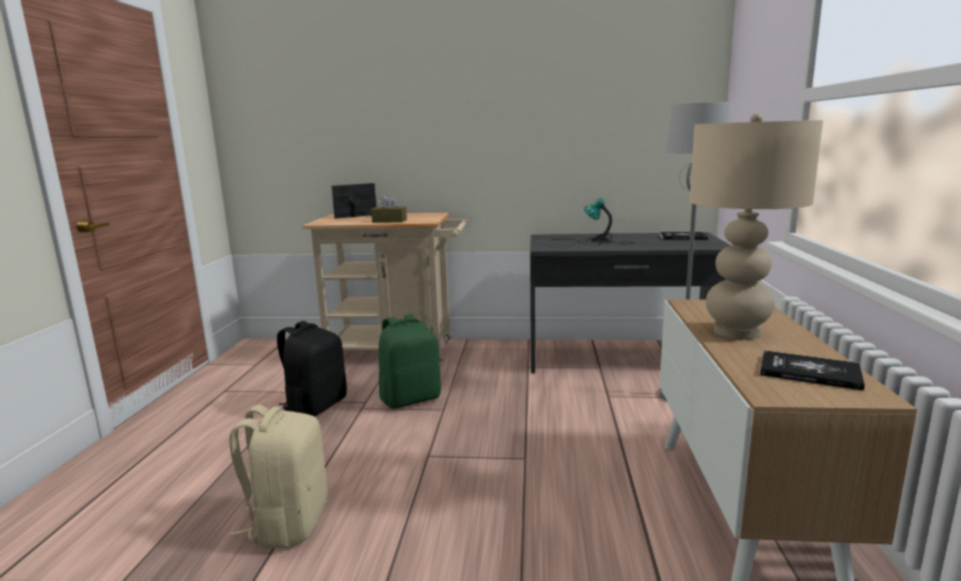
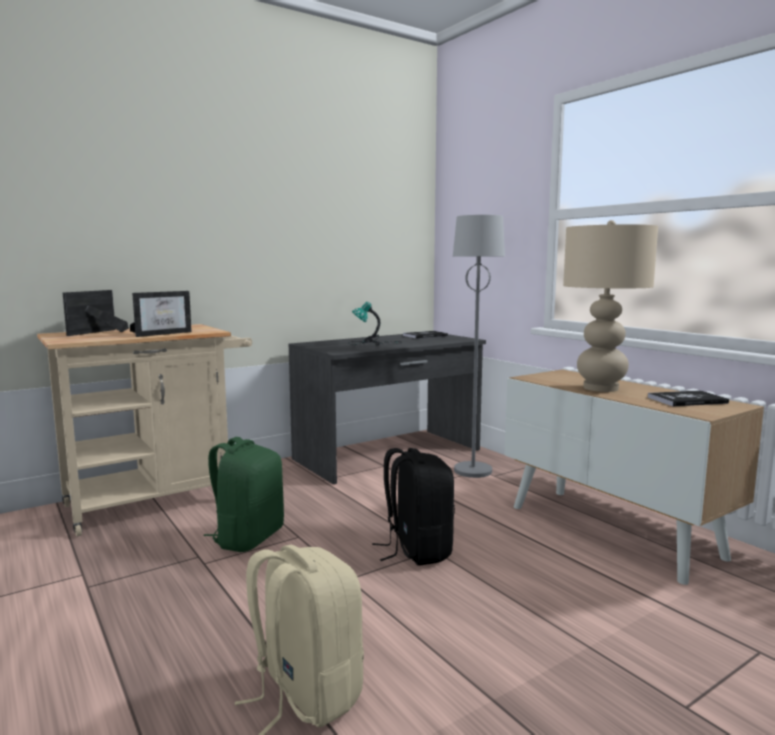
camera: 40 degrees left, 5 degrees down
(315, 406) = (138, 580): black backpack -> black backpack (416, 550)
(389, 221) = (162, 333): brown tissue box -> picture frame

